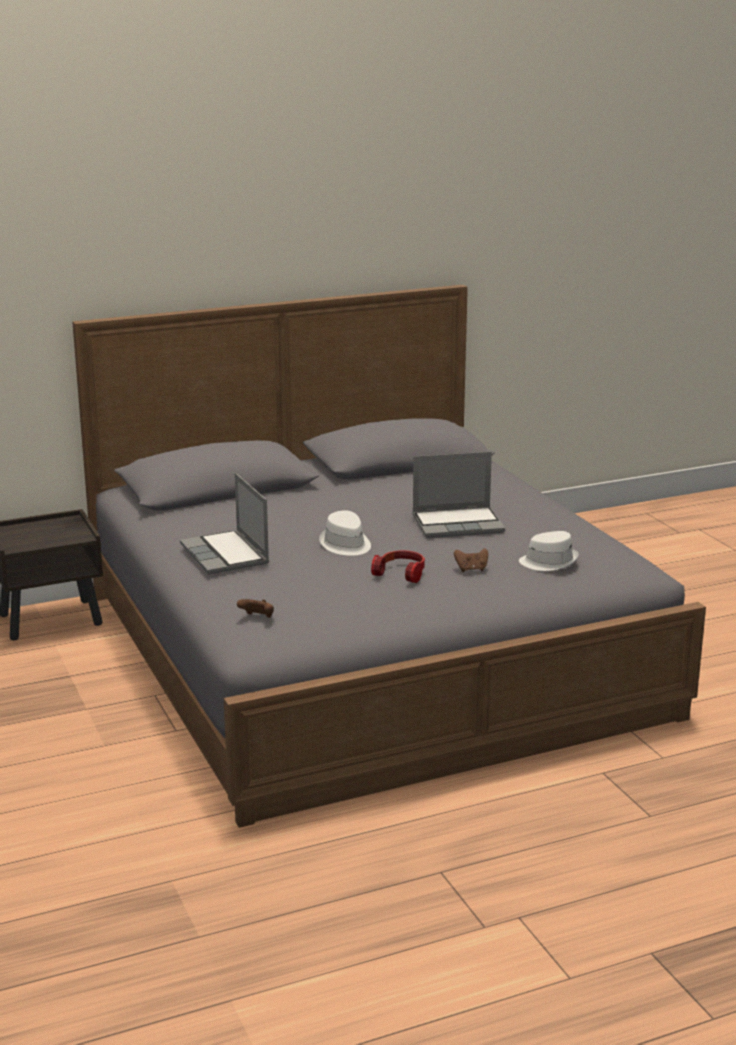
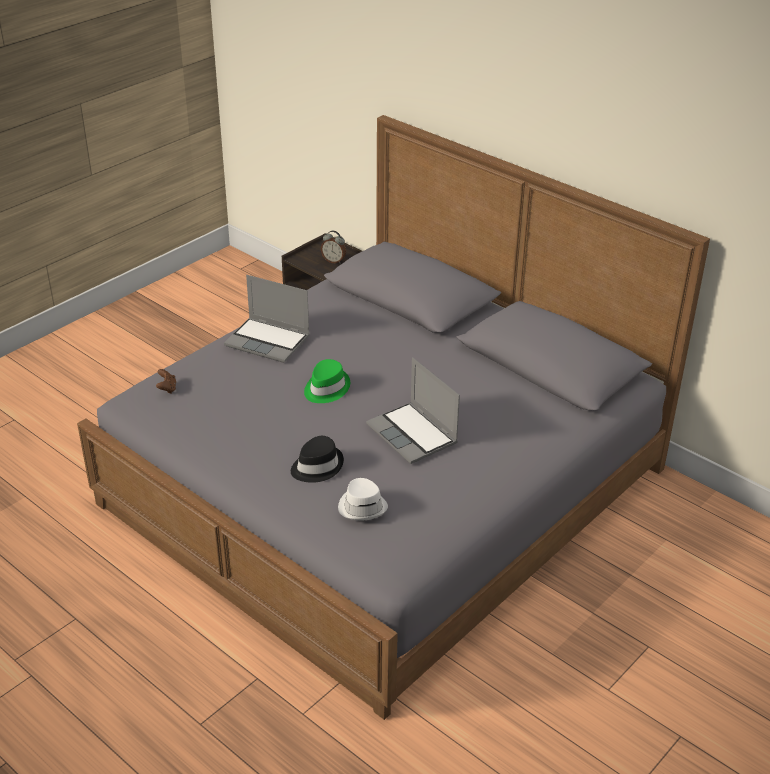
camera: 65 degrees right, 15 degrees up
(48, 531) = (334, 261): none -> alarm clock
(226, 555) = (269, 341): laptop -> laptop turned 105 degrees counterclockwise
(345, 544) = (326, 388): white hat -> green hat
(401, 573) = (285, 432): headphones -> none
(471, 569) = (317, 466): brown game controller -> black hat

